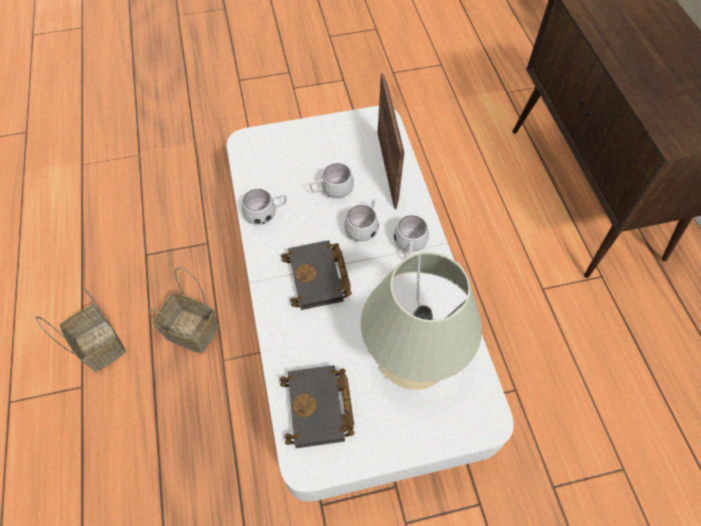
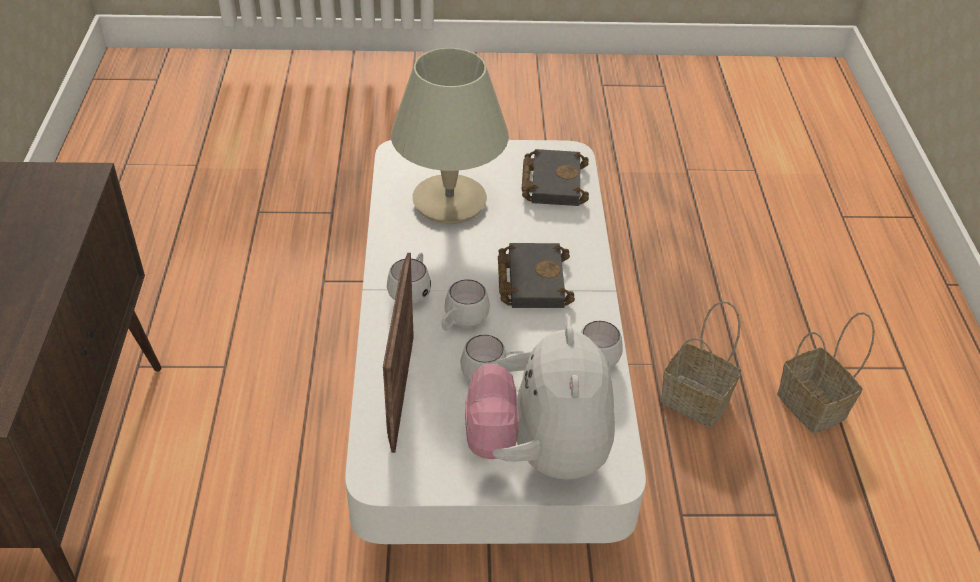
camera: 170 degrees left, 15 degrees down
(292, 147) = (539, 452): none -> plush toy

